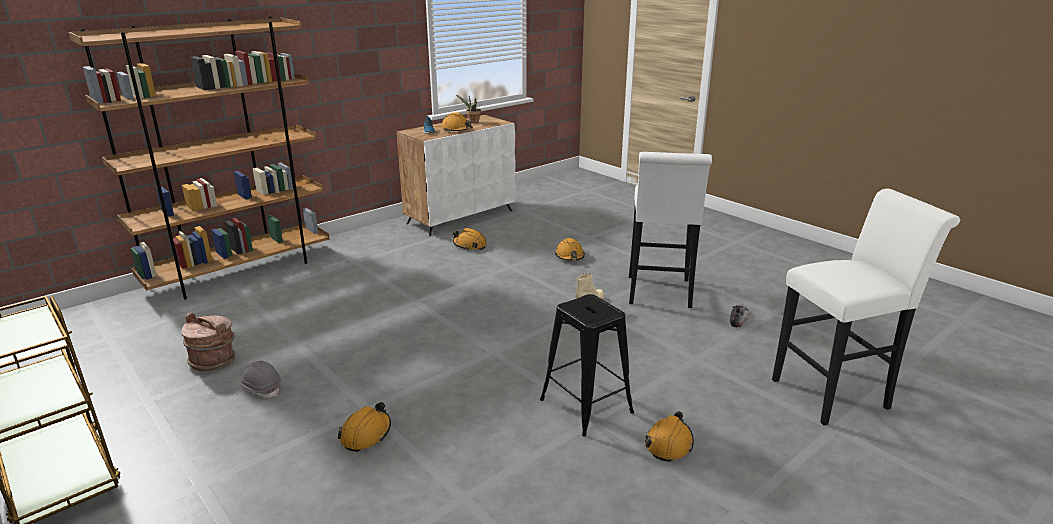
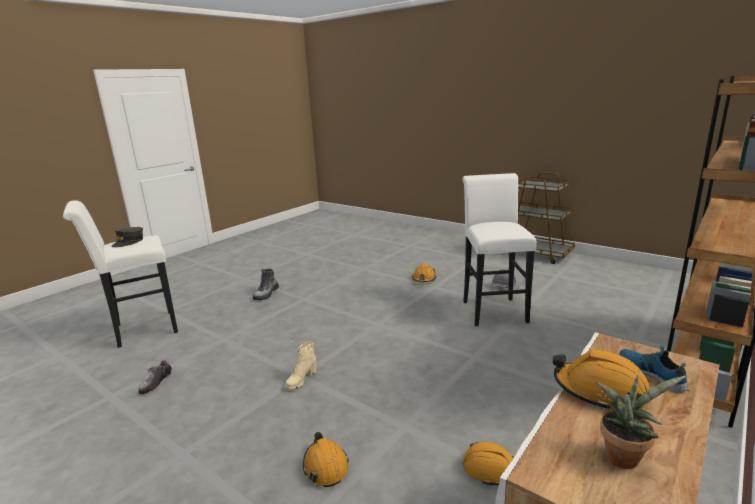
camera: 170 degrees right, 5 degrees down
(214, 361) = (559, 294): brown bucket -> none
(586, 406) = (309, 303): black stool -> none
(659, 294) = (221, 404): white stool -> white stool (492, 309)
(669, 443) = (266, 294): orange hard hat -> boot
(857, 274) = (129, 242): none -> grey cap

